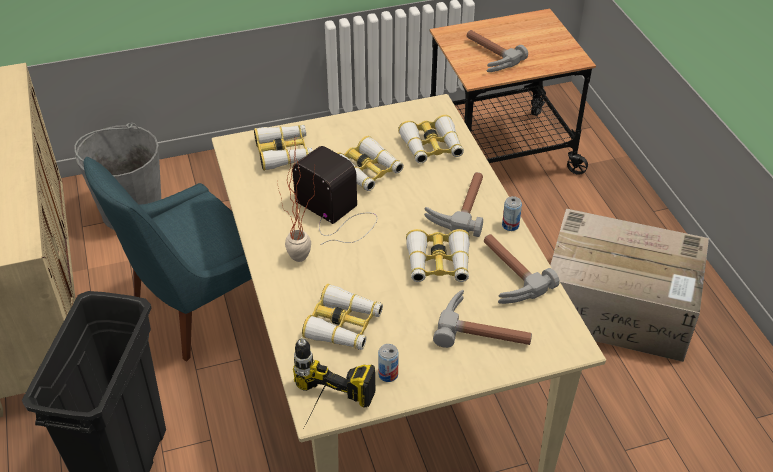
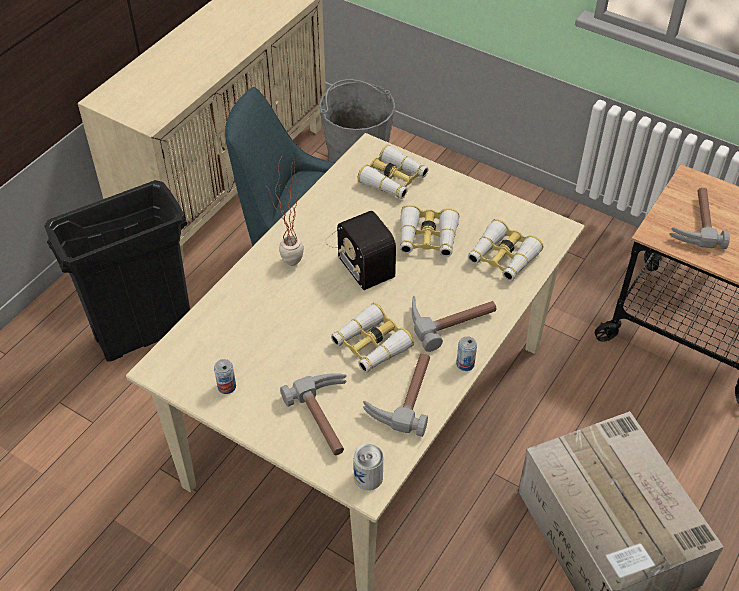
camera: 50 degrees right, 5 degrees up
(323, 414) = (156, 373): power drill -> none
(337, 214) = (360, 252): radio -> radio turned 150 degrees clockwise
(344, 325) = (250, 330): binoculars -> none
(564, 340) = (368, 477): none -> can

